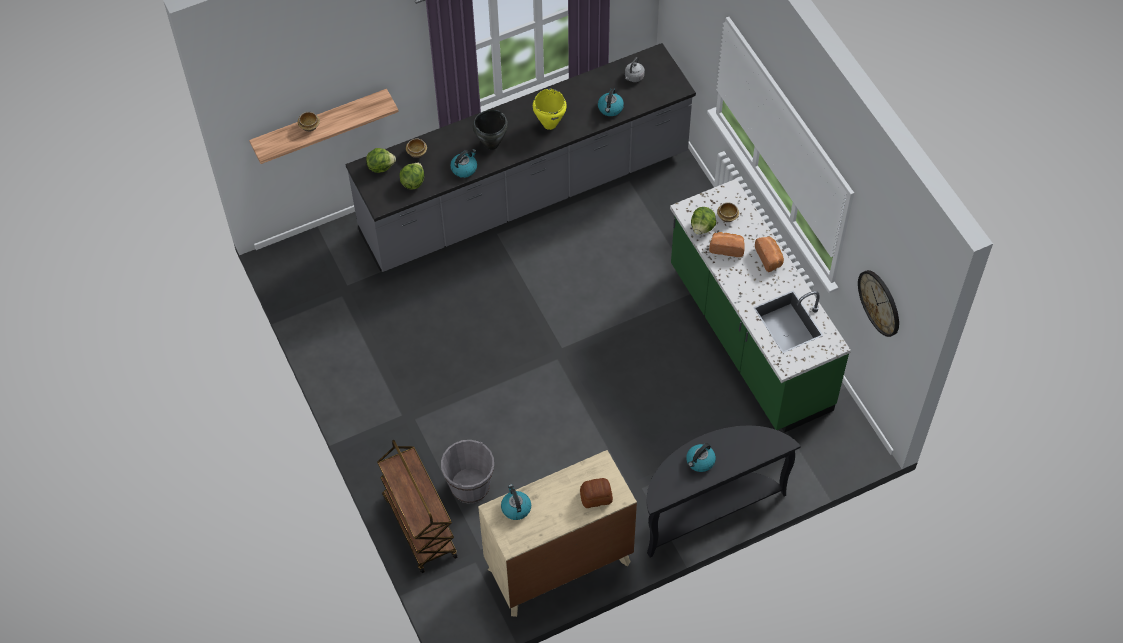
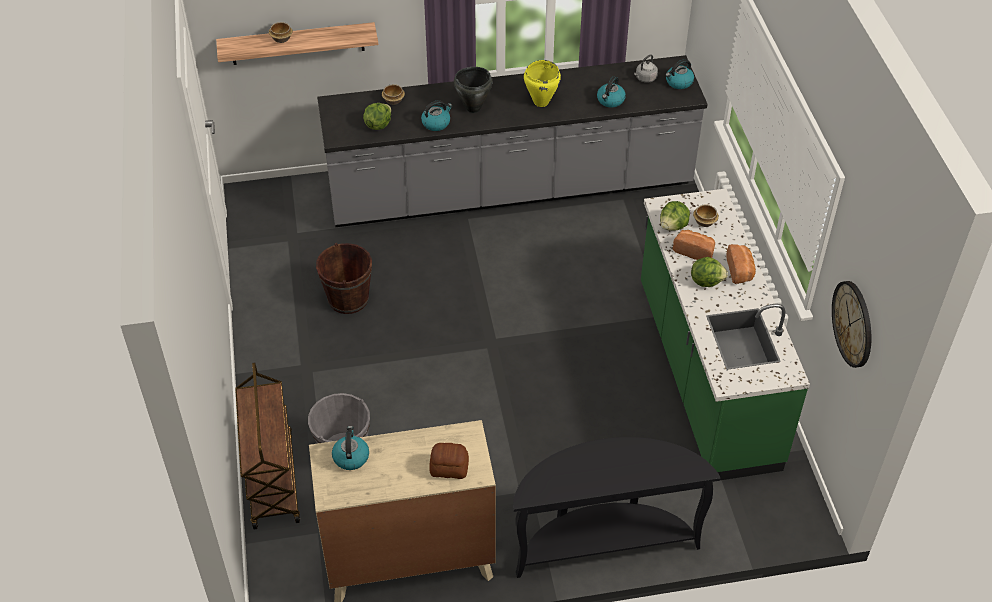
camera: 15 degrees right, 10 degrees down
(380, 166) = (351, 105): lettuce -> lettuce (706, 281)
(419, 341) = (348, 299): none -> brown bucket
(700, 461) = (593, 466): kettle -> kettle (678, 82)

